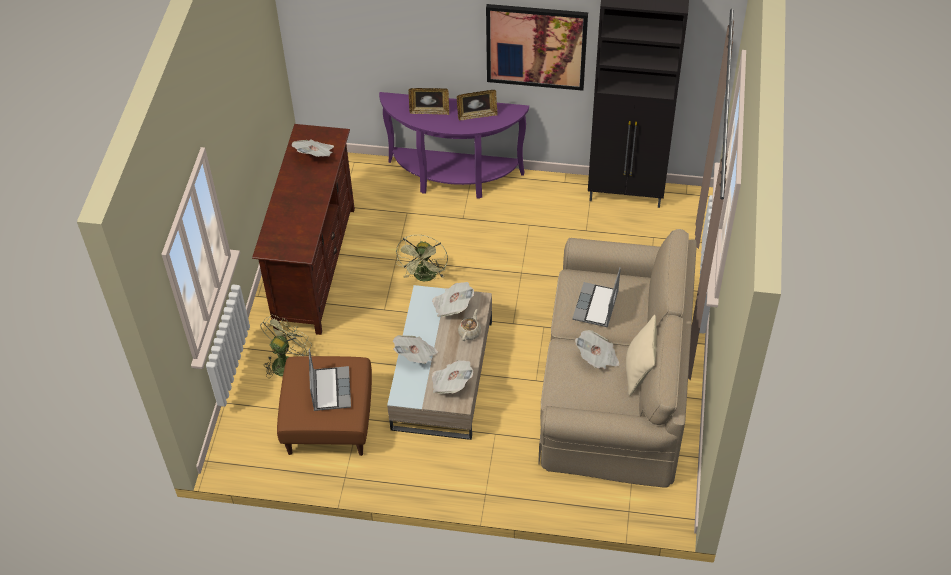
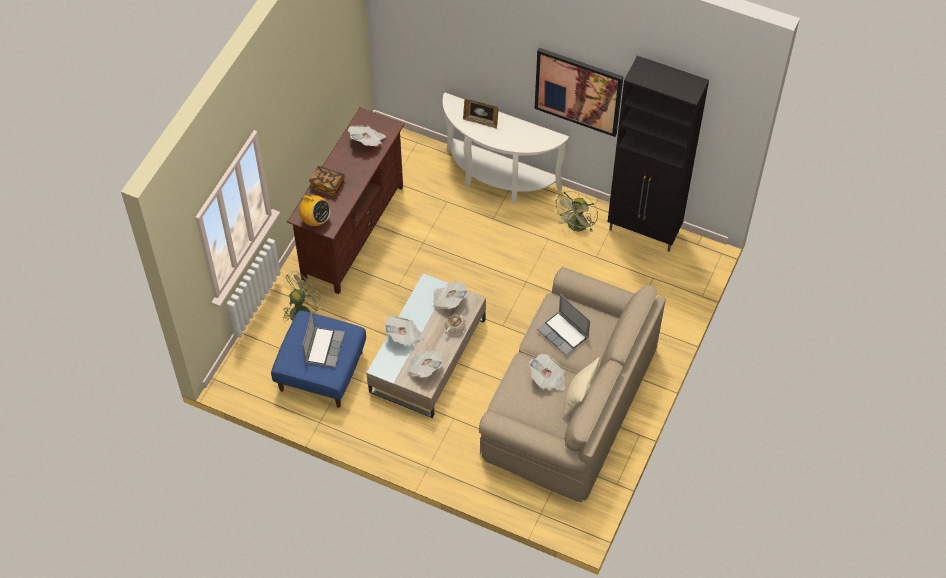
camera: 15 degrees right, 5 degrees up
(284, 248) = (315, 220): none -> radio
(285, 209) = (327, 185): none -> book
(328, 420) = (321, 370): brown ottoman -> blue ottoman
(425, 277) = (442, 265): green fan -> green fan (576, 227)
(453, 179) = (497, 180): purple console table -> white console table
(477, 115) = (520, 135): picture frame -> none
(596, 306) = (563, 334): laptop -> laptop turned 75 degrees counterclockwise

